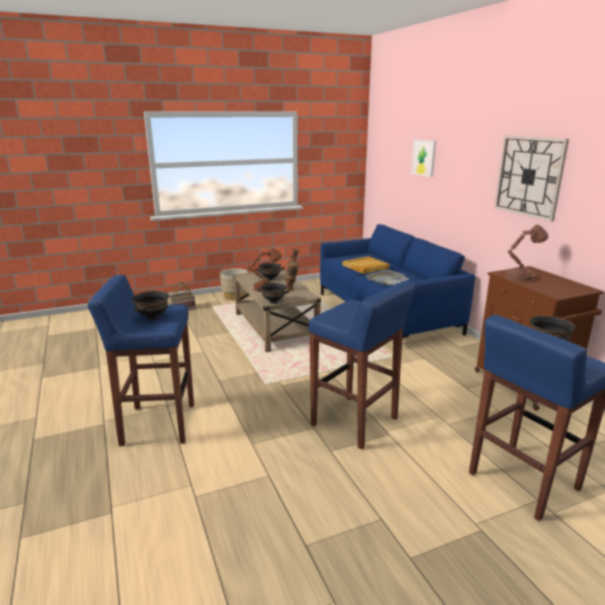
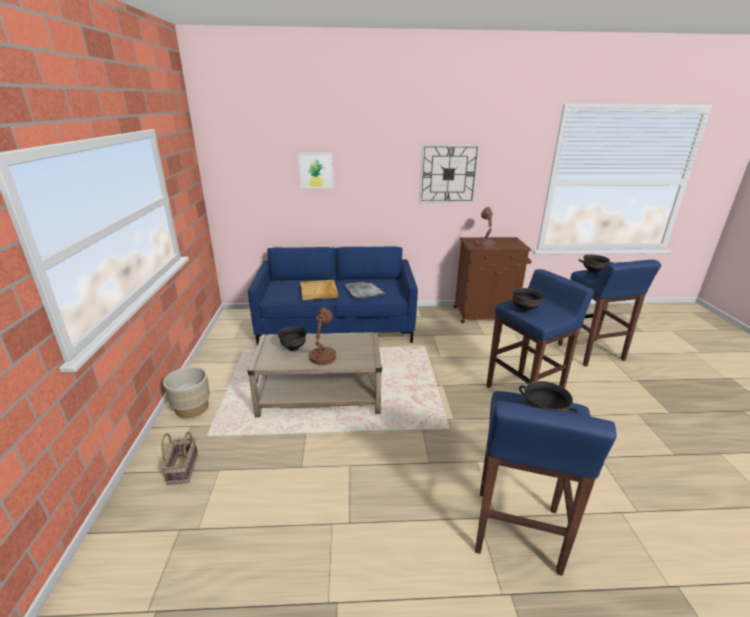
camera: 70 degrees left, 5 degrees up
(273, 301) = (371, 359): black bowl -> black bowl (524, 310)
(292, 290) = (342, 342): vase -> none

